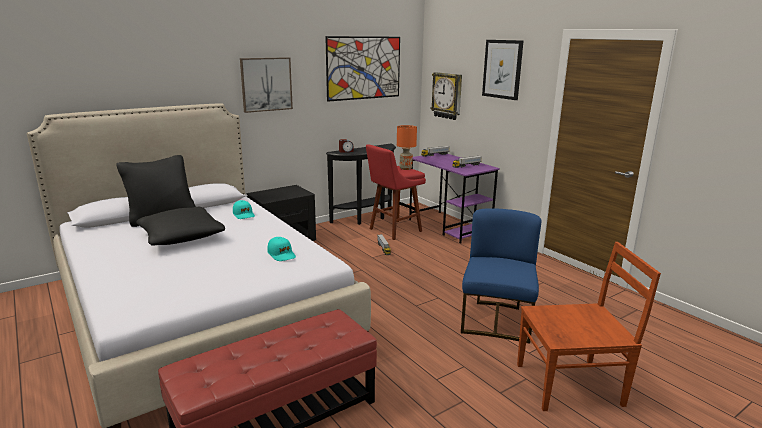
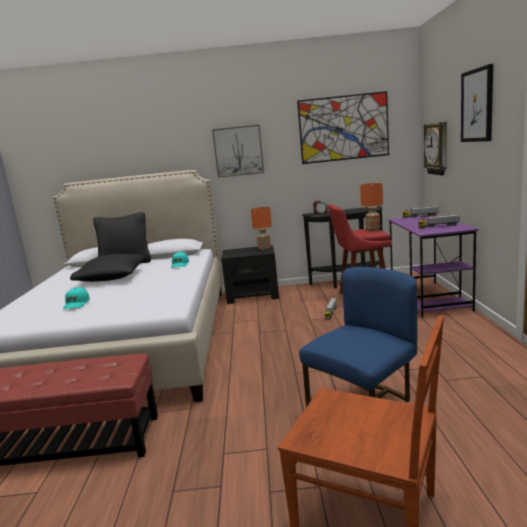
camera: 35 degrees right, 5 degrees down
(281, 254) = (150, 297): turquoise cap -> turquoise cap (76, 304)
(296, 190) = (264, 249): none -> orange table lamp

